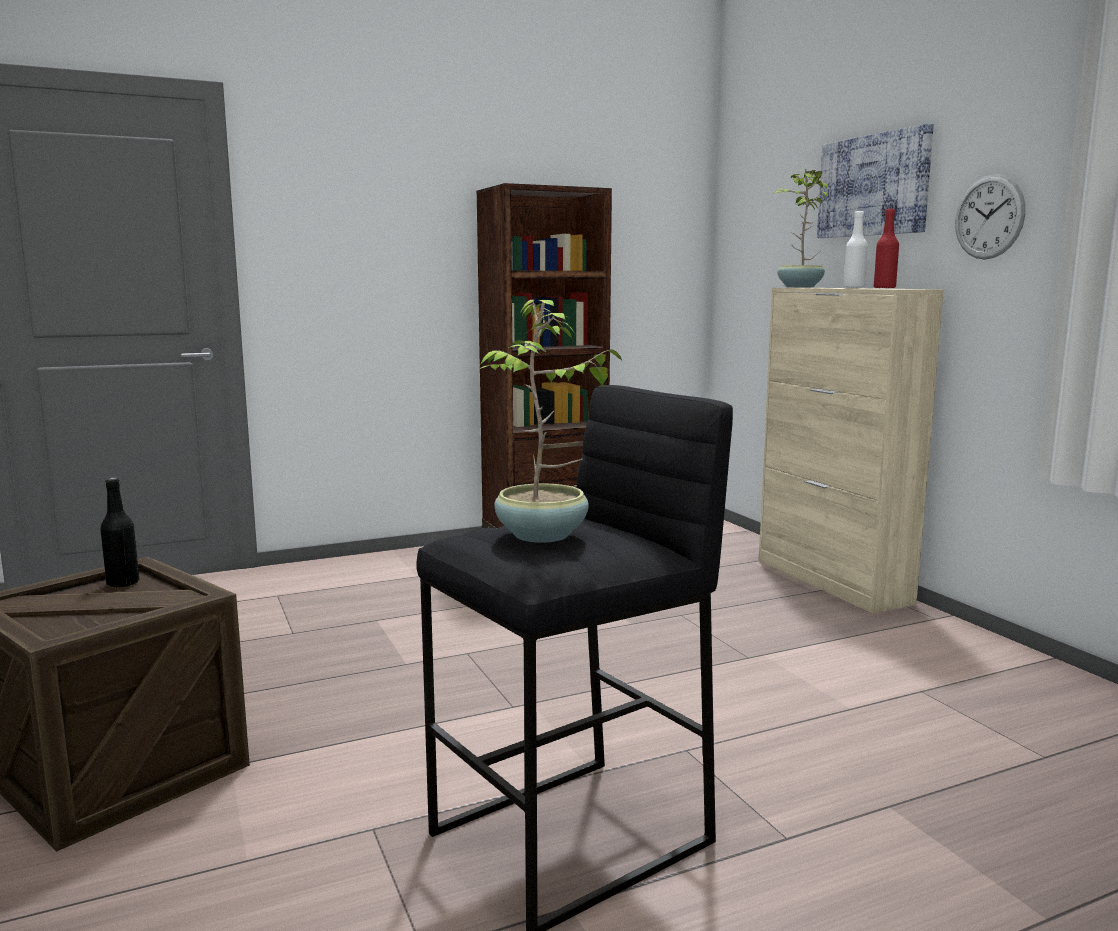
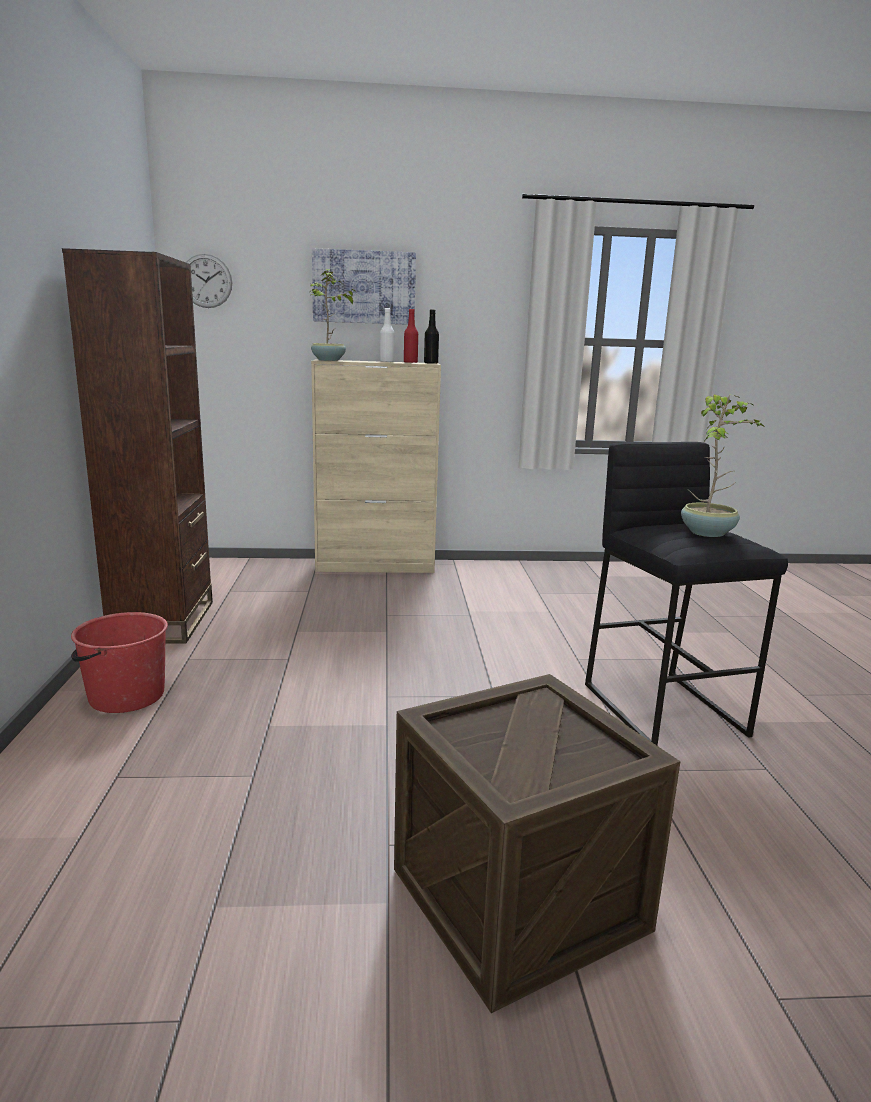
camera: 70 degrees left, 5 degrees up
(123, 583) = (465, 731): black bottle -> black bottle (431, 363)
(396, 567) = (125, 696): none -> red bucket
(989, 217) = (462, 319): wall clock -> wall clock (206, 281)

